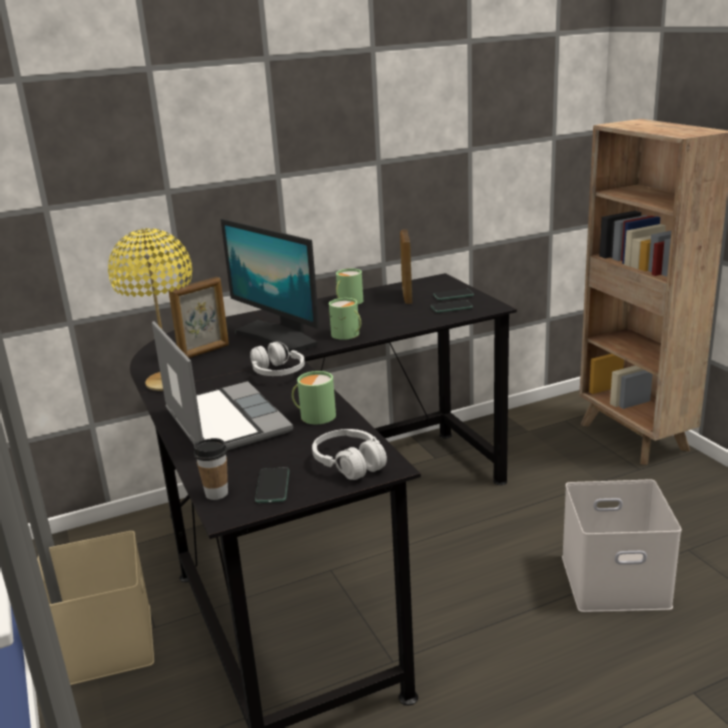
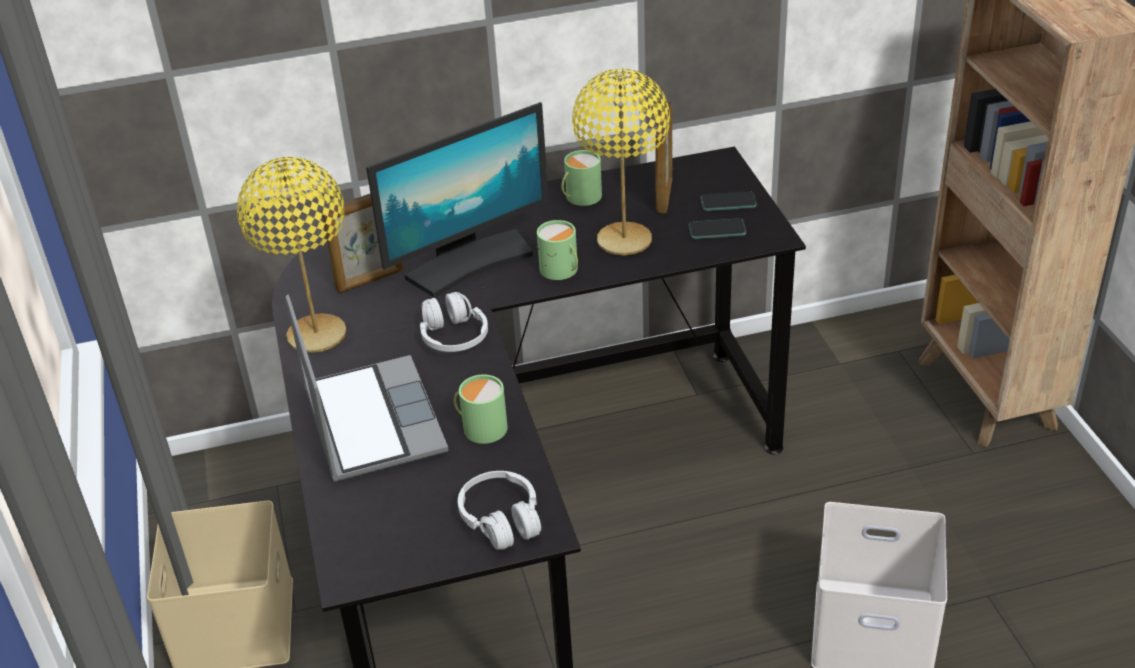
camera: 10 degrees right, 15 degrees up
(216, 493) = (340, 545): cup -> none
(272, 486) = (405, 543): phone -> none
(278, 337) = (469, 262): monitor -> monitor turned 90 degrees counterclockwise
(387, 318) = (623, 241): none -> yellow table lamp

